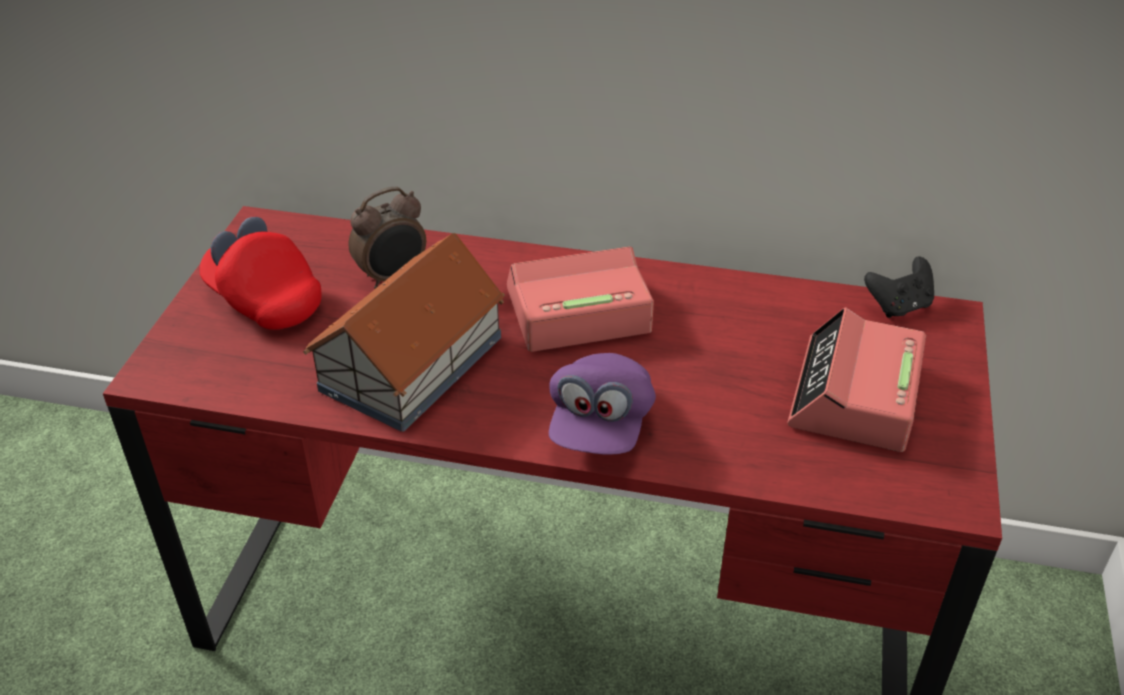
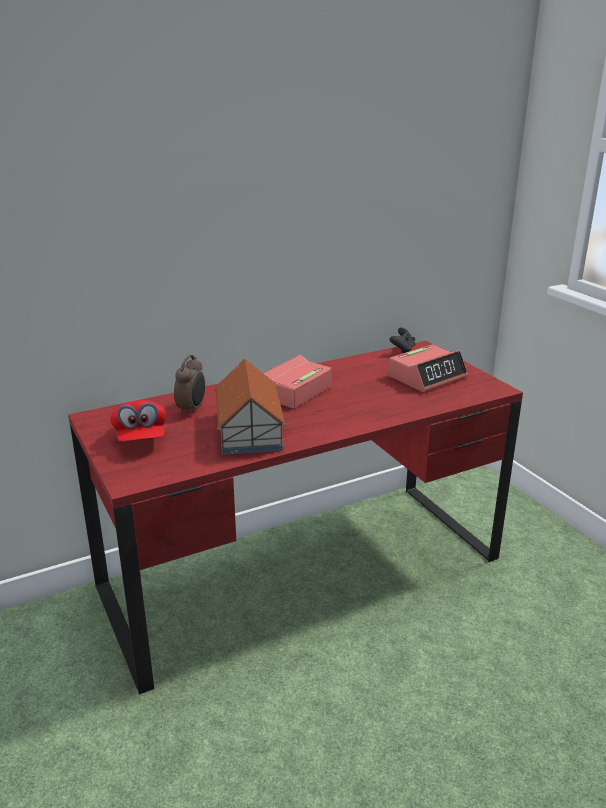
camera: 40 degrees left, 15 degrees down
(264, 299) = (141, 438): red cap -> red cap turned 105 degrees counterclockwise
(600, 426) = (356, 418): purple cap -> none
(855, 396) = (427, 377): alarm clock -> alarm clock turned 105 degrees counterclockwise

